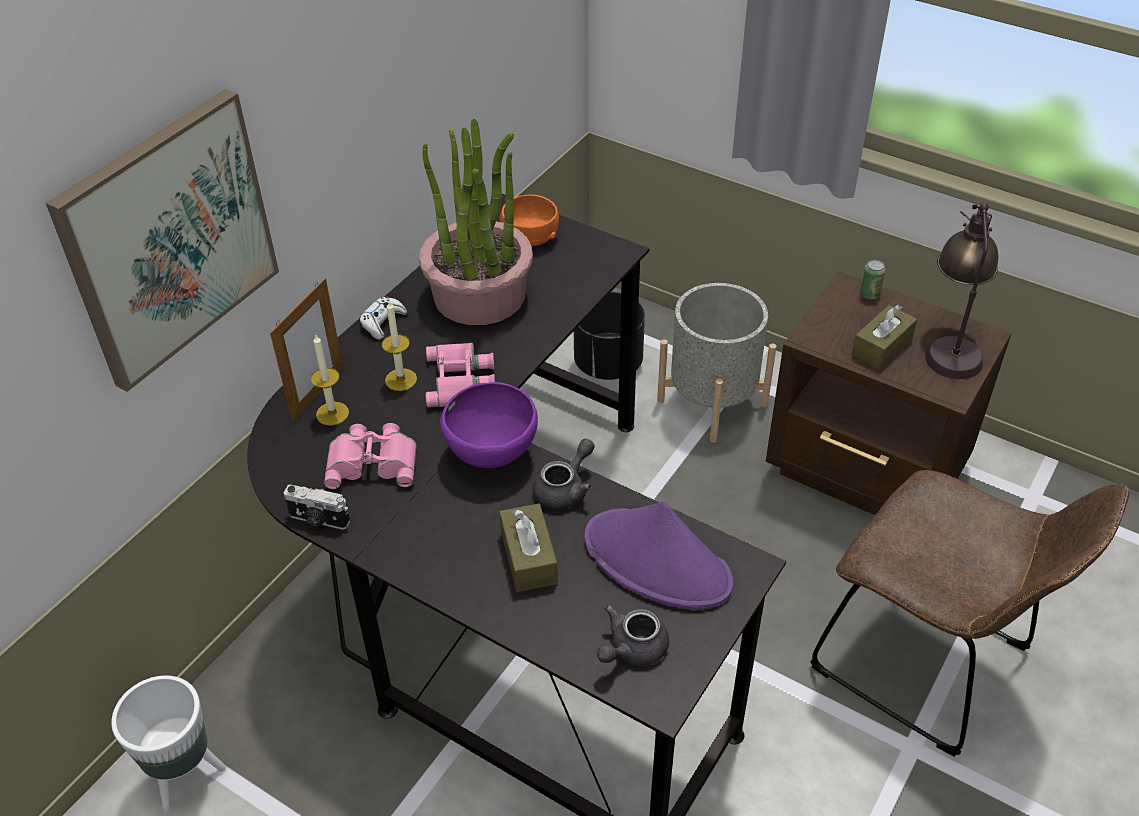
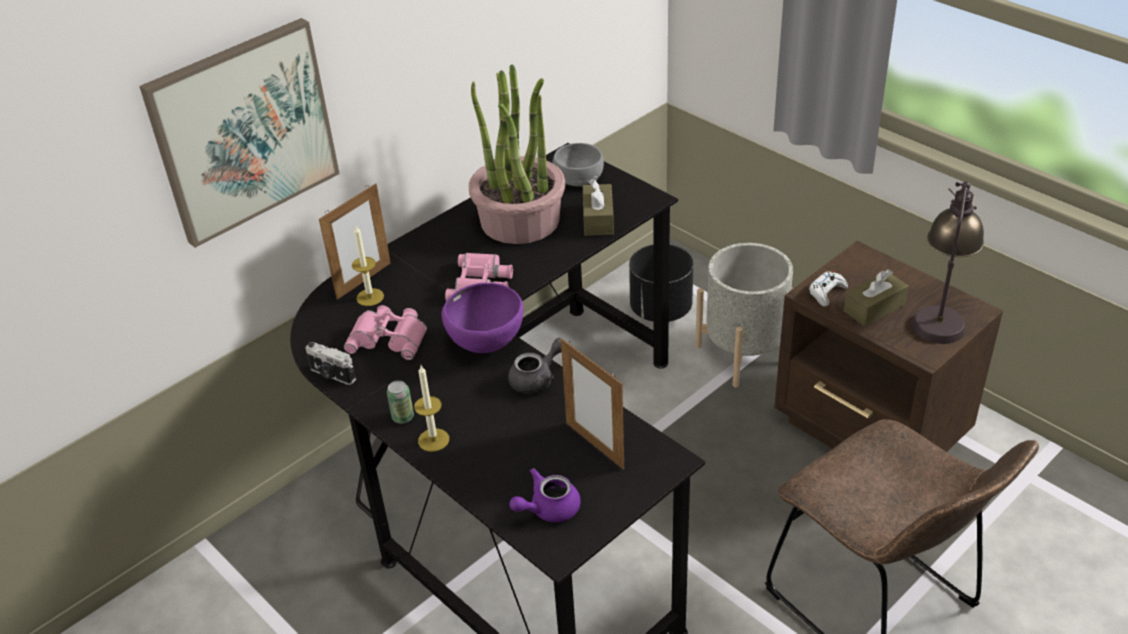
camera: 15 degrees right, 5 degrees down
(186, 777) = (216, 585): white planter -> none
(382, 322) = (434, 232): white game controller -> white game controller (826, 292)
(401, 379) = (433, 278): candle -> candle (433, 440)
(528, 557) = (488, 427): brown tissue box -> brown tissue box (598, 219)
(529, 236) = (578, 179): orange bowl -> grey bowl
(631, 649) = (548, 509): grey teapot -> purple teapot
(658, 561) = (594, 445): purple hat -> picture frame
(869, 294) = (878, 263): can -> can (403, 417)

